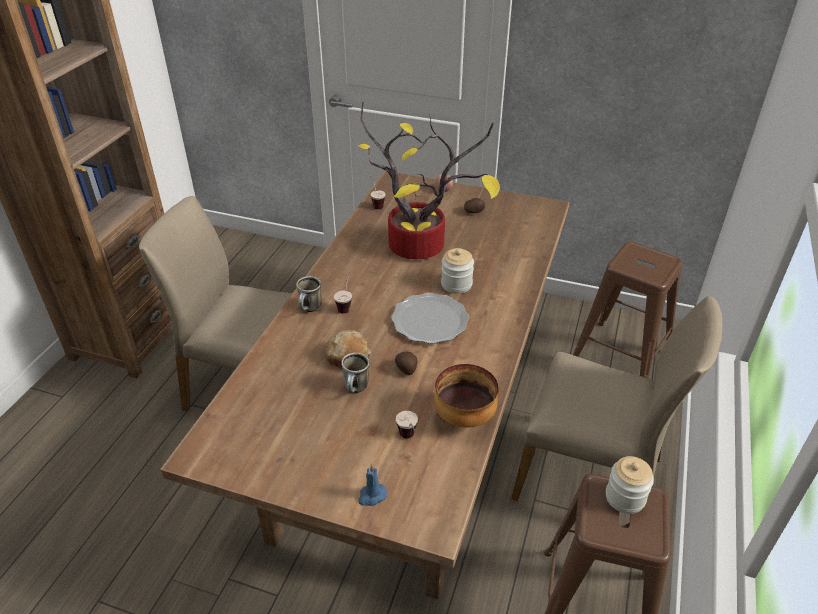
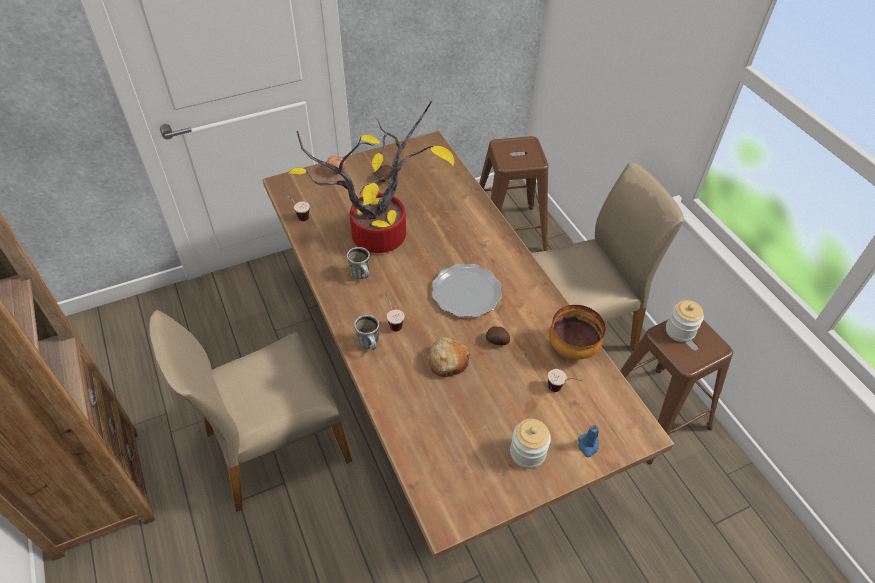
camera: 45 degrees left, 10 degrees up
(356, 389) = (485, 381): mug -> mug (362, 275)
(456, 284) = (447, 250): jar -> jar (527, 452)

